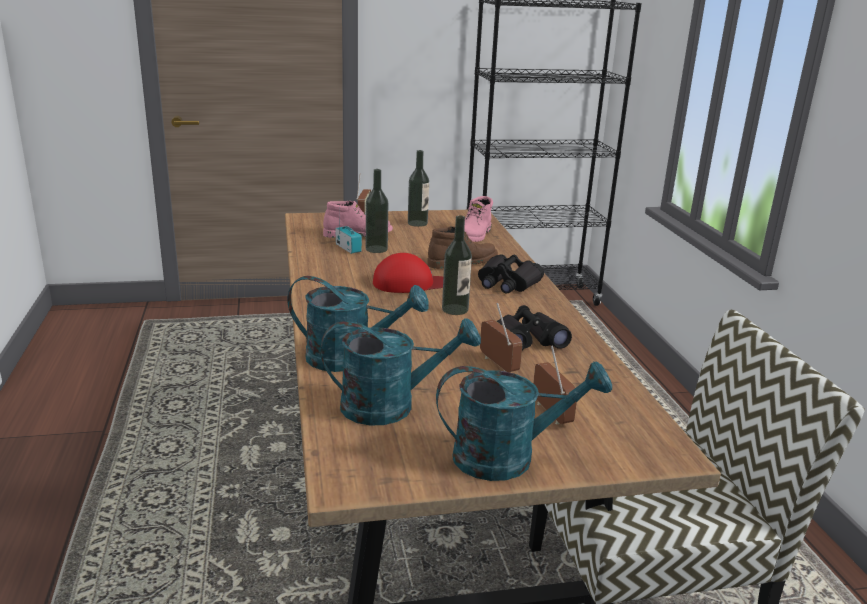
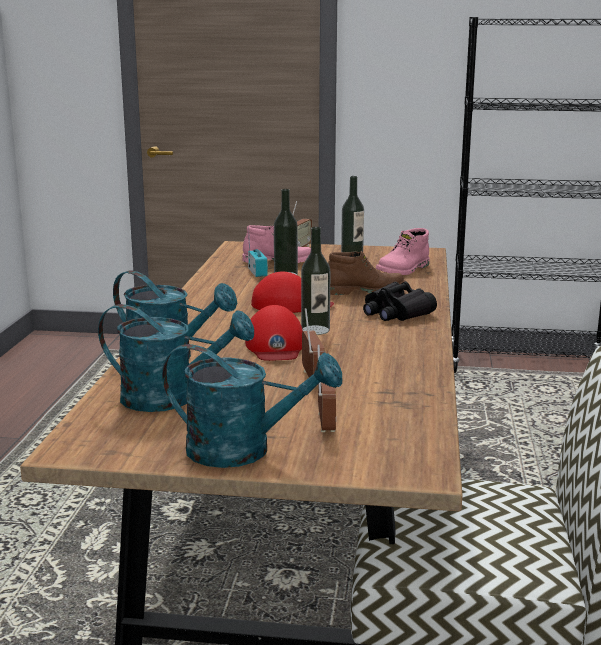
camera: 20 degrees right, 5 degrees down
(434, 331) = (275, 346): none -> red cap
(528, 340) = (366, 362): black binoculars -> none

